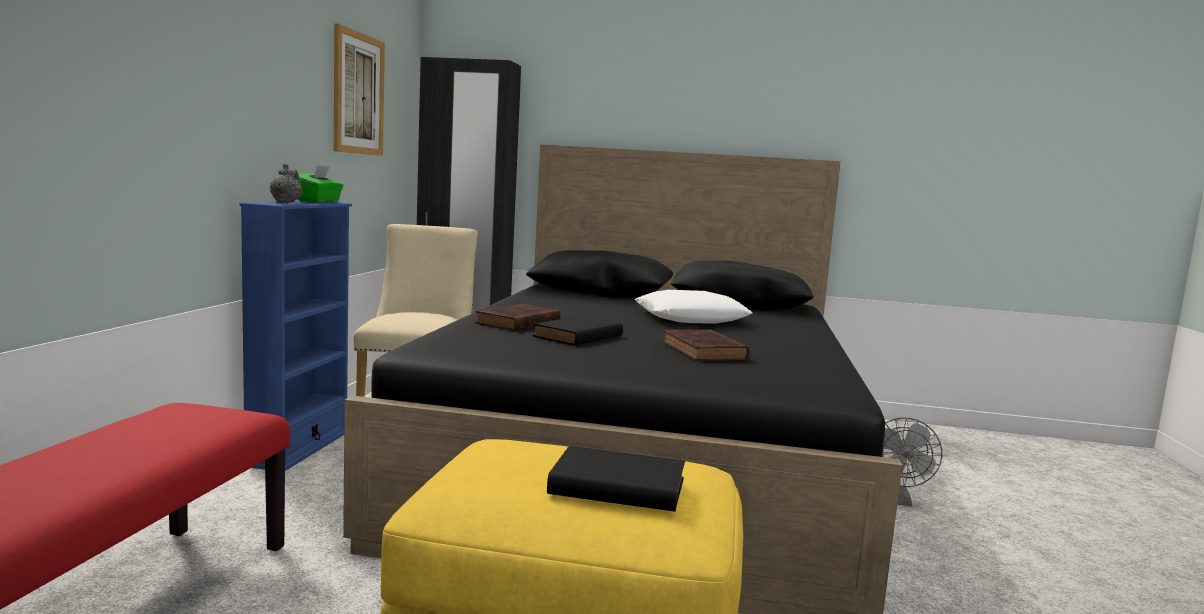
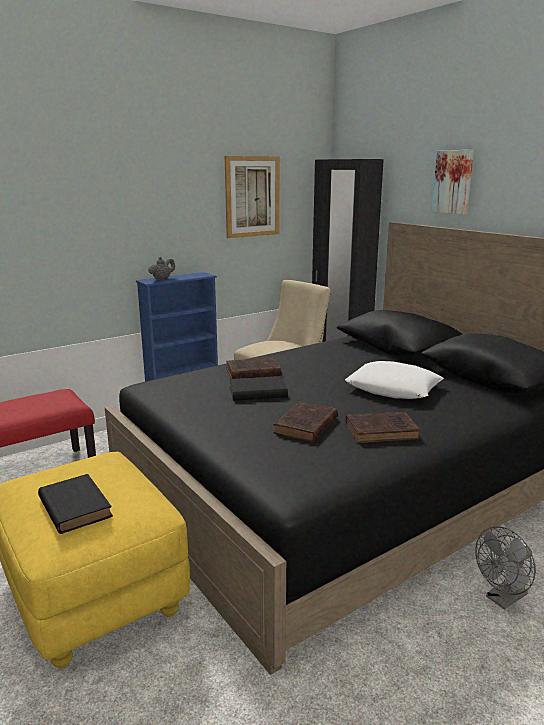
camera: 45 degrees right, 10 degrees up
(319, 201) = (193, 275): green tissue box -> none
(627, 97) = (453, 182): none -> picture
(773, 344) = (383, 431): none -> brown book

